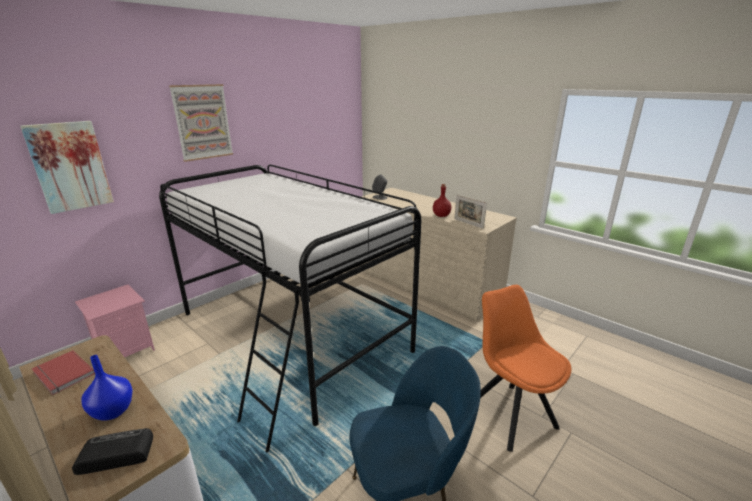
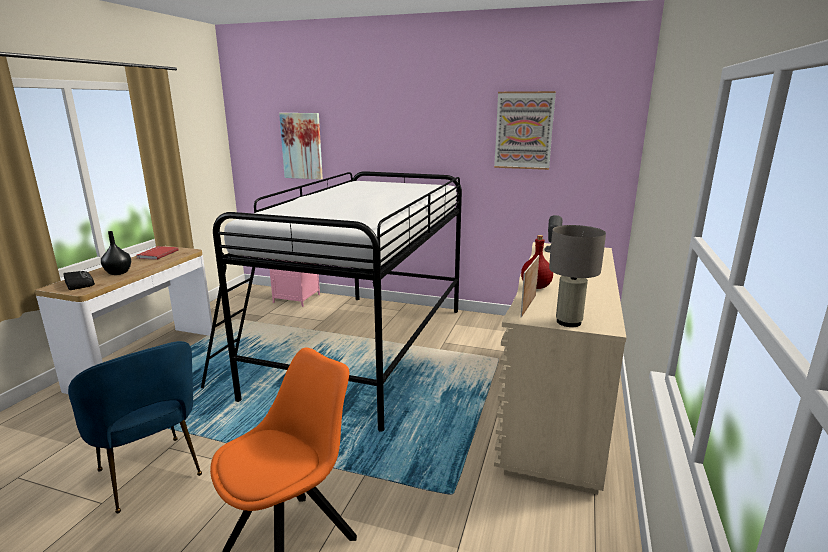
camera: 65 degrees right, 5 degrees down
(112, 411) = (118, 272): blue vase -> black vase
(202, 122) = (403, 123): picture -> picture (524, 130)
(495, 222) = (568, 322): none -> grey table lamp

